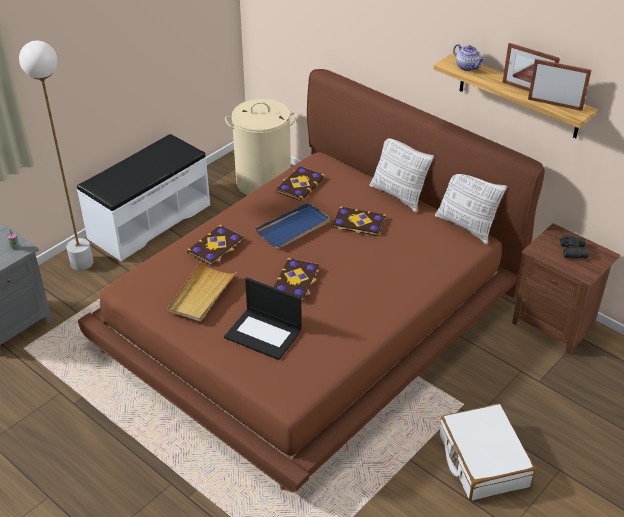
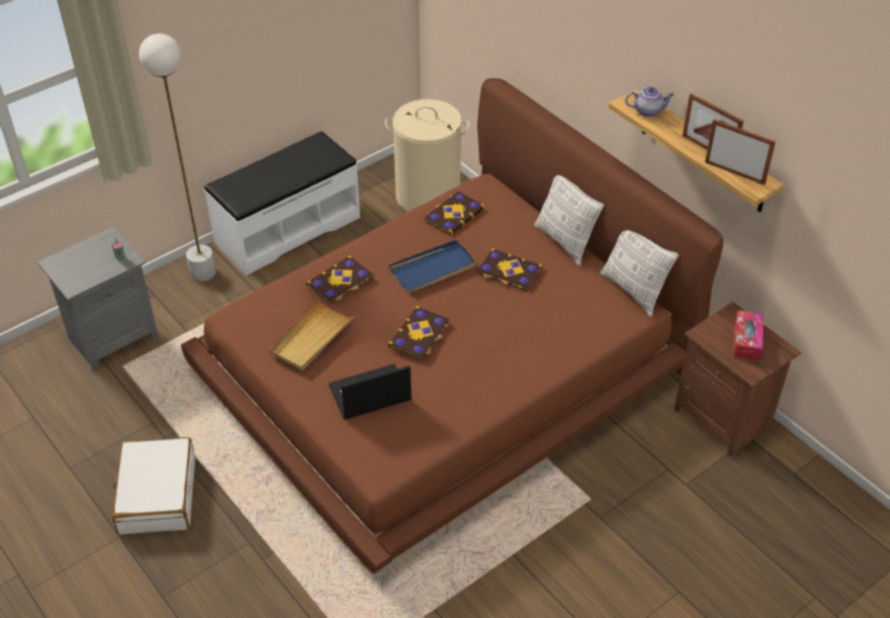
camera: 10 degrees right, 5 degrees up
(264, 334) = (369, 394): laptop -> laptop turned 120 degrees clockwise
(468, 67) = (648, 111): teapot -> teapot turned 60 degrees counterclockwise
(482, 460) = (594, 568): white suitcase -> white suitcase (157, 495)
(574, 251) = (746, 340): black binoculars -> tissue box

